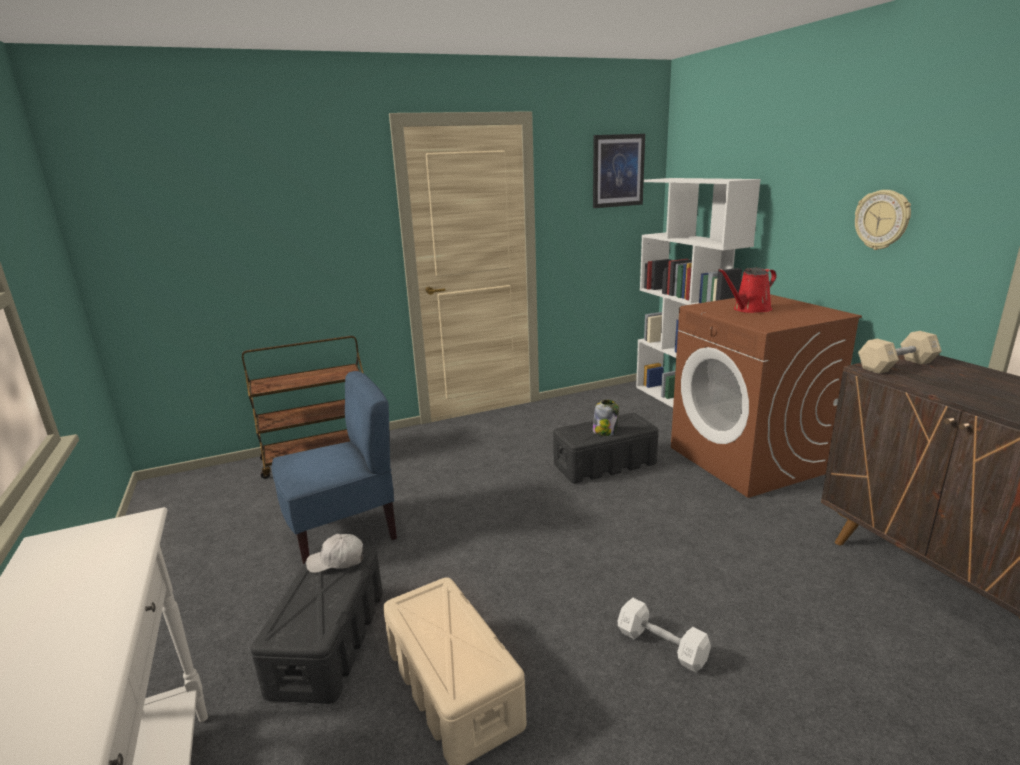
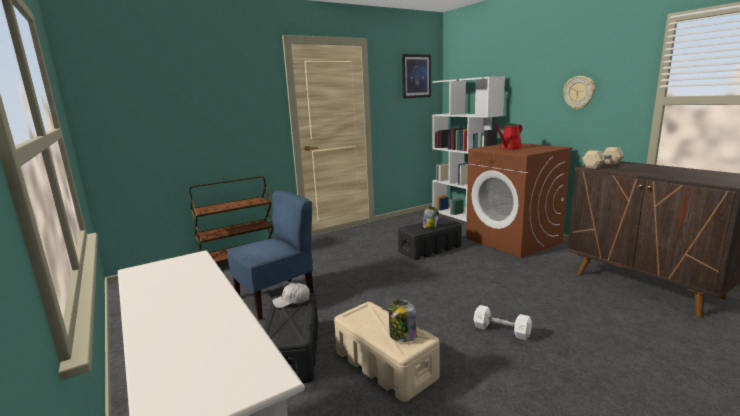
camera: 10 degrees left, 5 degrees down
(468, 659) = (402, 336): none -> jar

